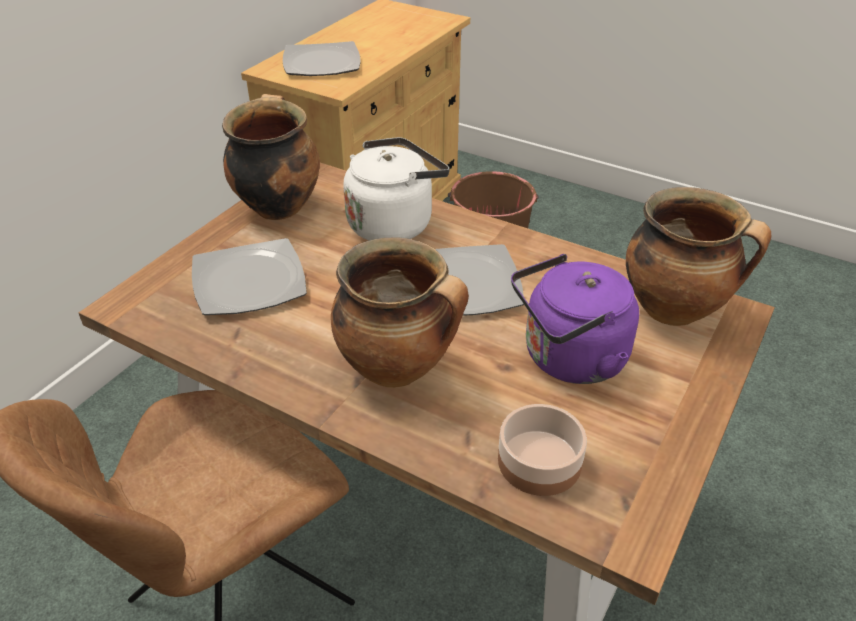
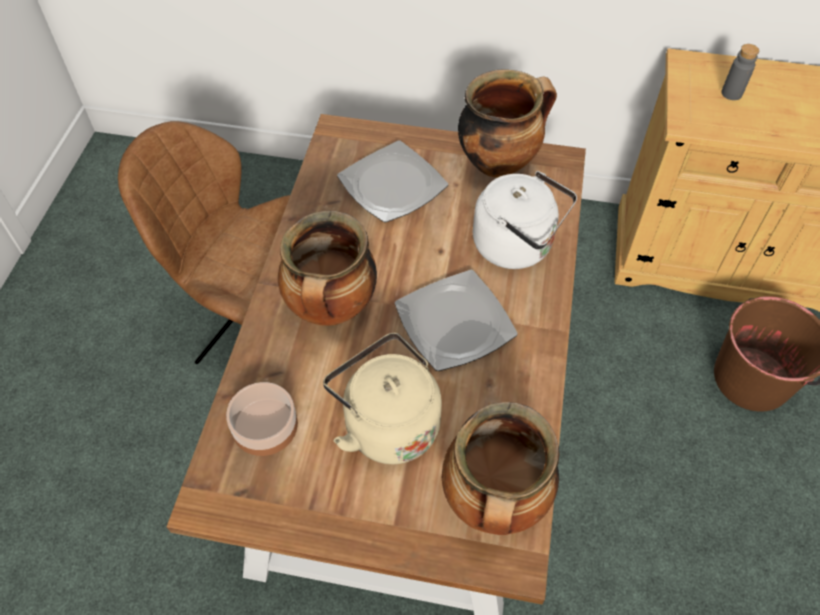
camera: 70 degrees right, 15 degrees up
(322, 63) = (731, 93): plate -> grey bottle
(569, 359) = (387, 423): purple kettle -> beige kettle

